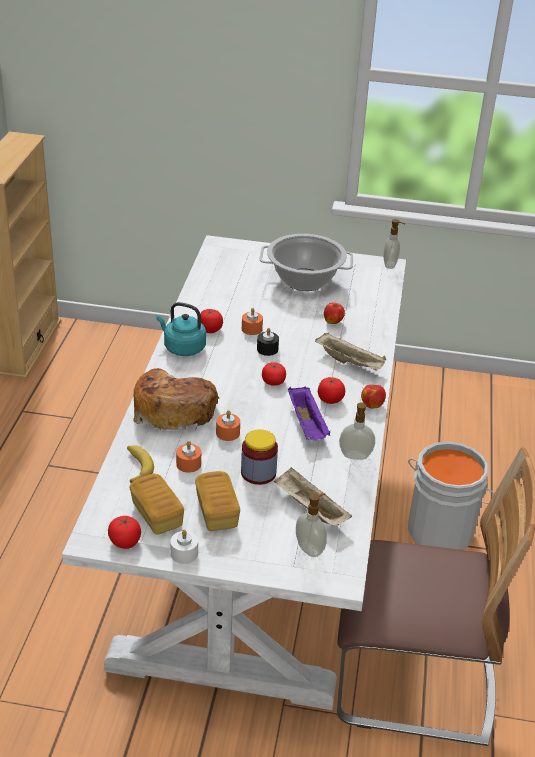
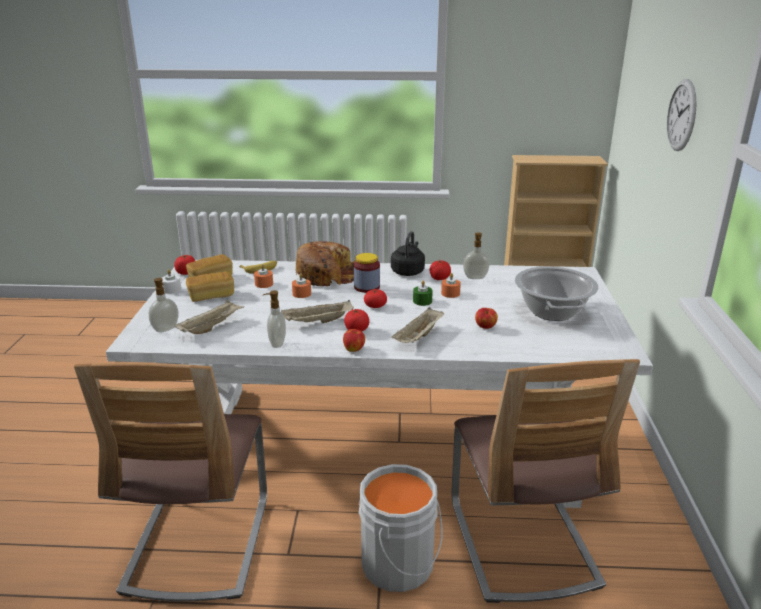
camera: 85 degrees right, 10 degrees down
(182, 348) = (408, 271): turquoise kettle -> black kettle
(229, 58) = (681, 115): none -> wall clock
(258, 473) = (254, 307): jar -> jar (366, 287)
(267, 349) = (422, 301): black candle -> green candle
(307, 425) = (317, 322): purple tray -> beige tray
(390, 265) = (628, 355): soap dispenser -> soap dispenser (475, 278)
(415, 451) = (522, 542): none -> chair

